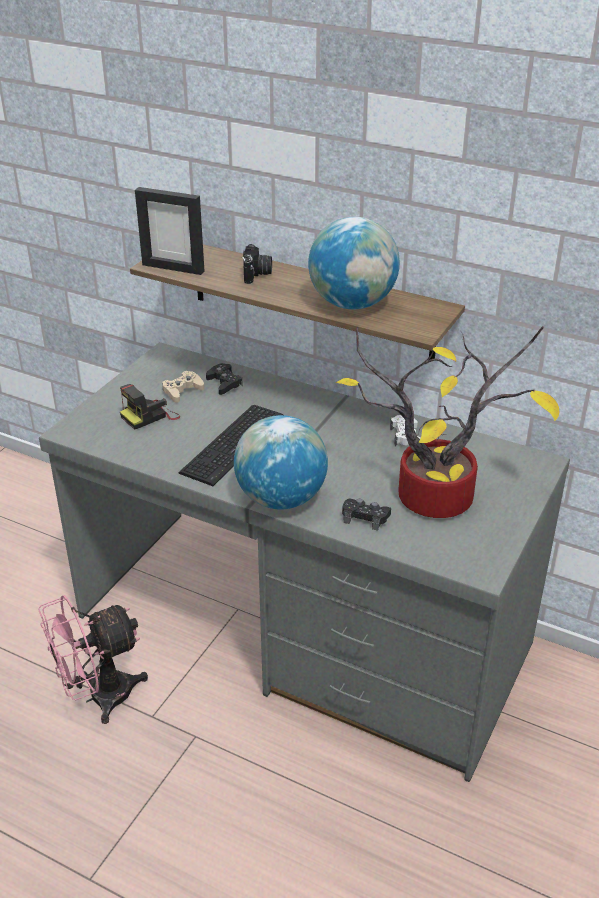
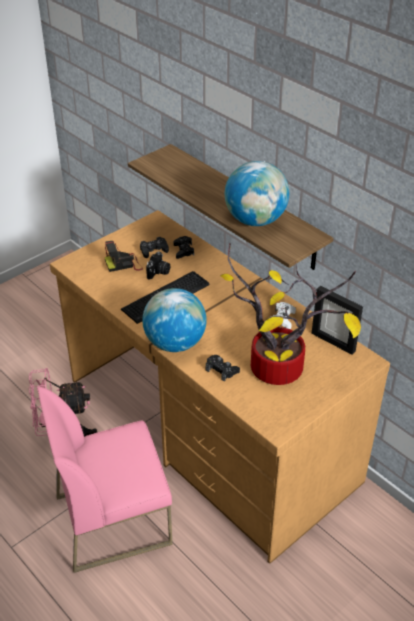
camera: 20 degrees right, 5 degrees up
(173, 267) = (155, 168): picture frame -> picture frame (333, 341)
(182, 391) = (153, 250): beige game controller -> black game controller
(227, 789) = (113, 519): none -> pink chair
(257, 274) = (206, 184): camera -> camera (158, 272)
(300, 632) = (207, 430): grey desk -> brown desk

